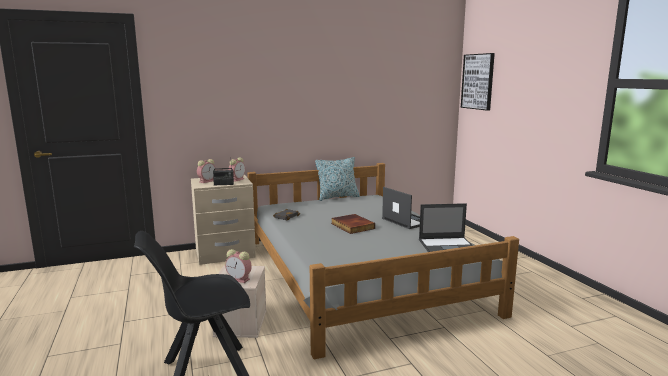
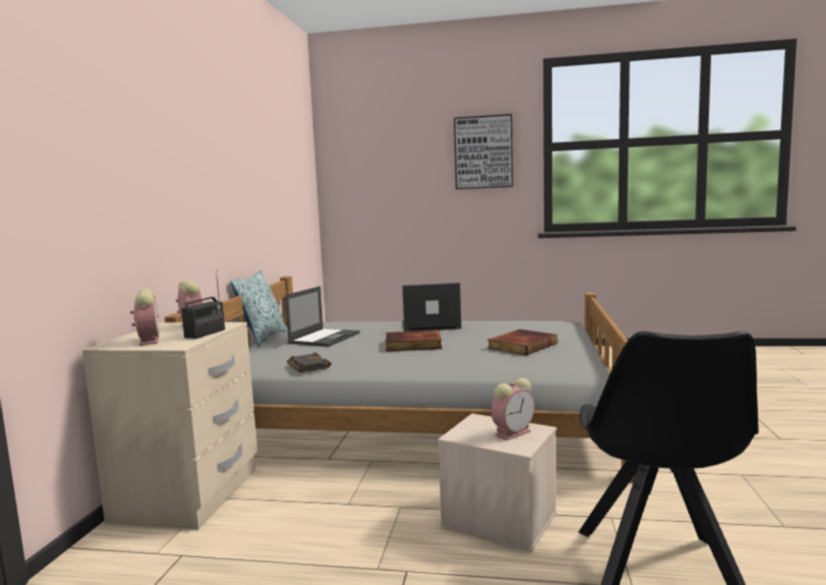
camera: 60 degrees left, 5 degrees down
(381, 251) = (521, 345): none -> book
(447, 246) = (532, 325): laptop -> laptop (325, 338)
(478, 81) = (353, 159): picture -> picture (483, 152)

